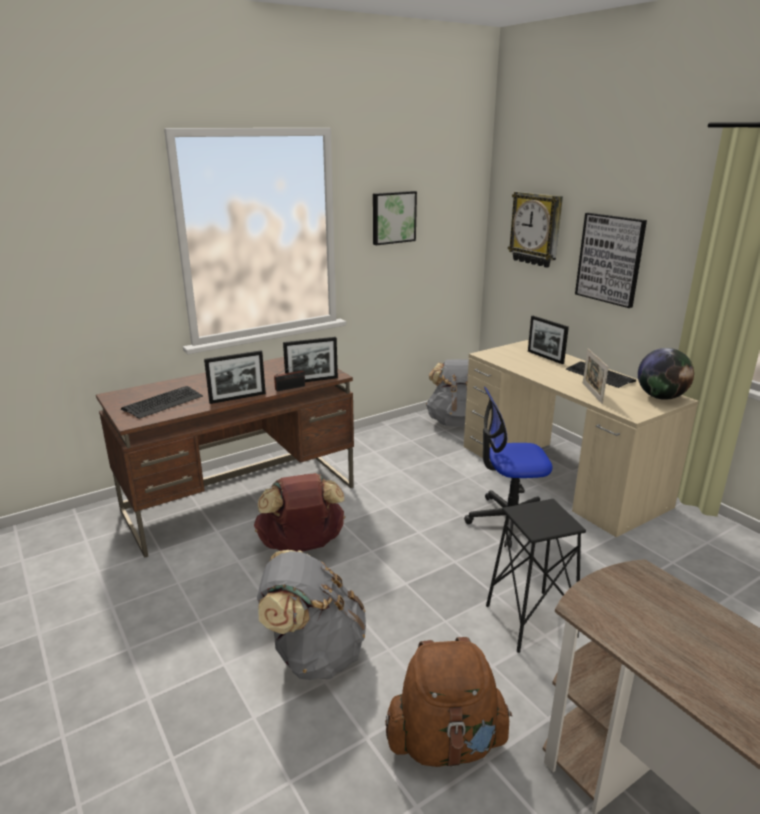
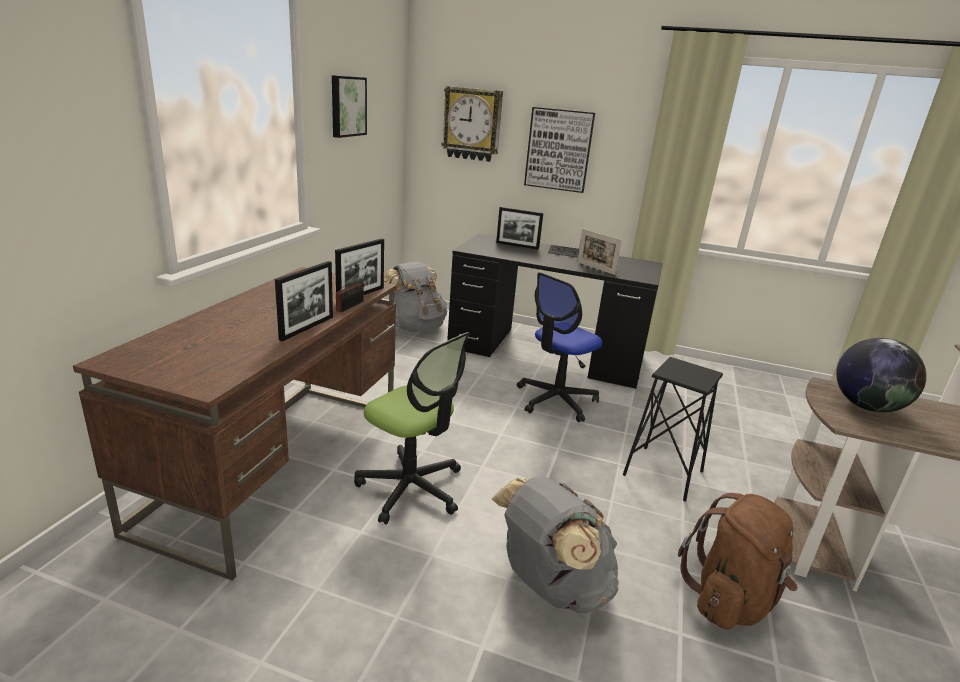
camera: 40 degrees left, 0 degrees up
(163, 403) = (213, 353): keyboard -> none
(301, 546) = (411, 488): brown backpack -> office chair
(559, 475) = (546, 352): beige desk -> black desk
(660, 397) = (639, 264): globe -> globe (866, 406)

